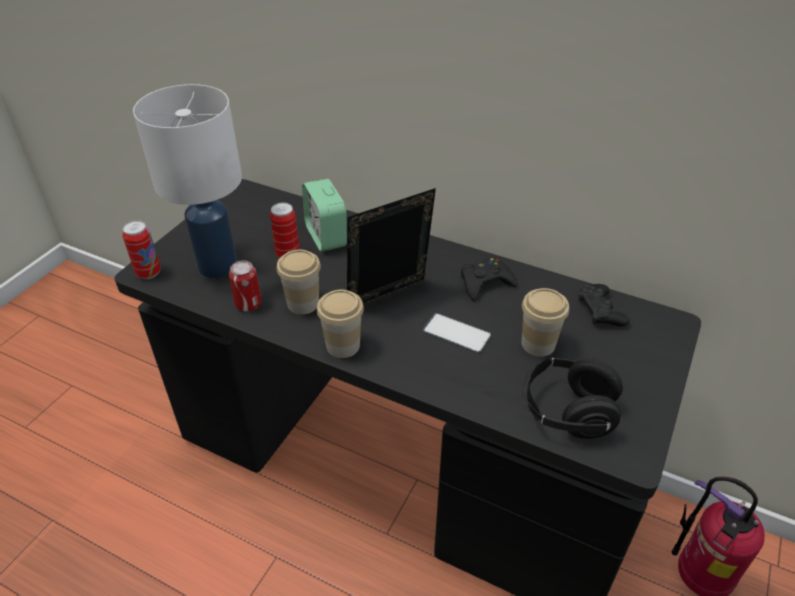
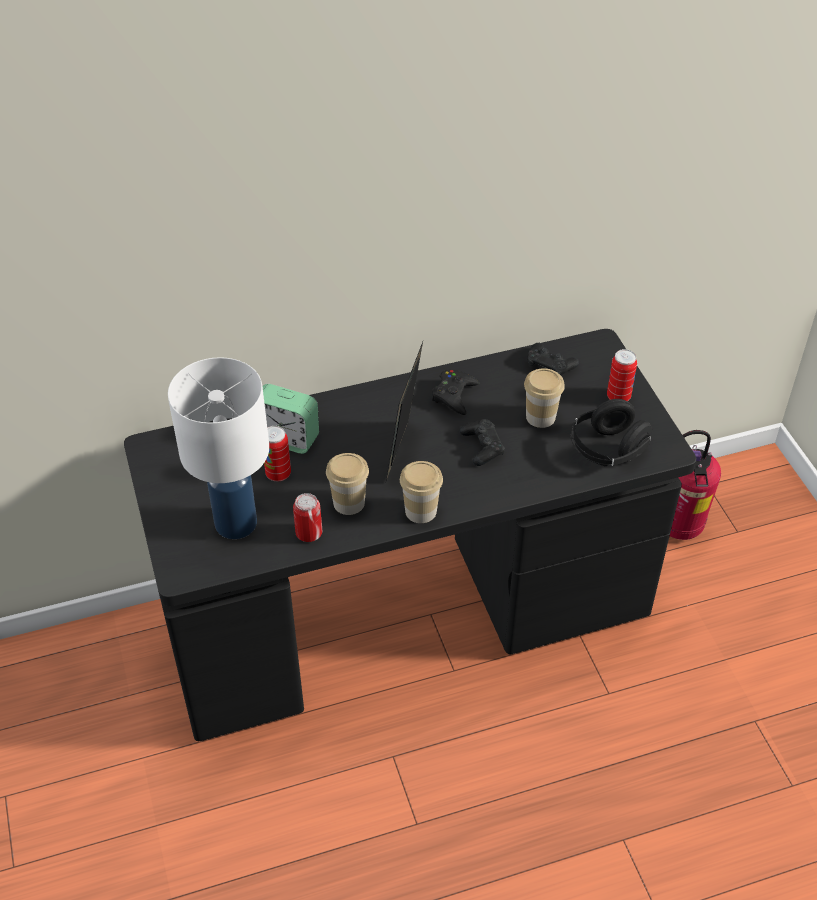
camera: 45 degrees left, 5 degrees up
(148, 273) = (186, 570): can -> can (618, 397)
(456, 333) = (482, 446): phone -> black game controller

